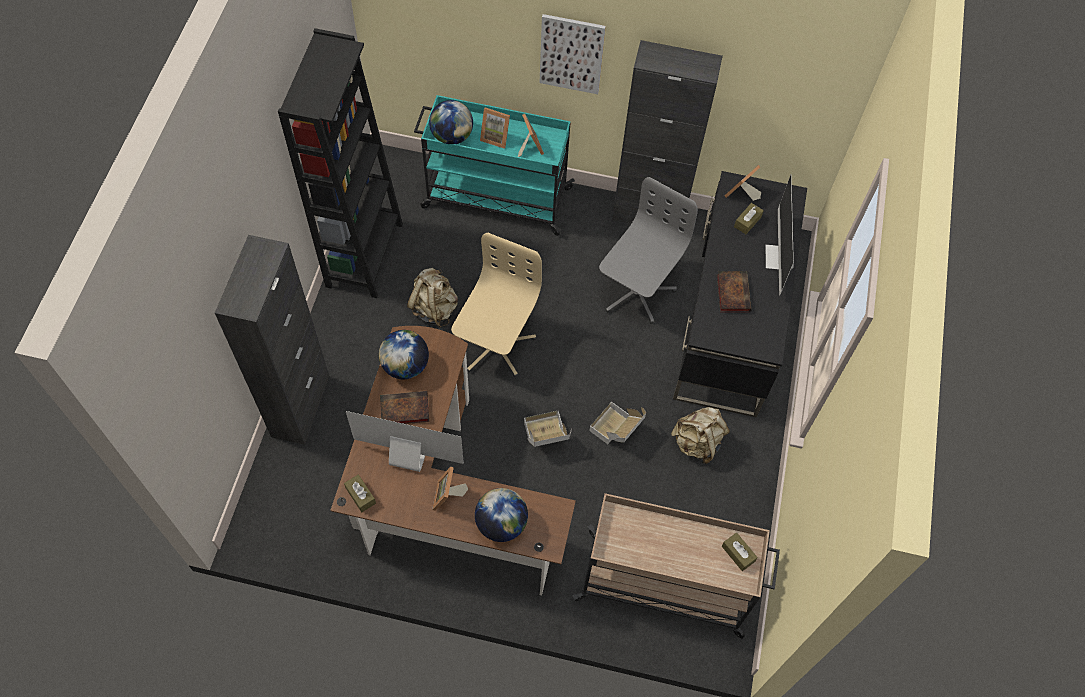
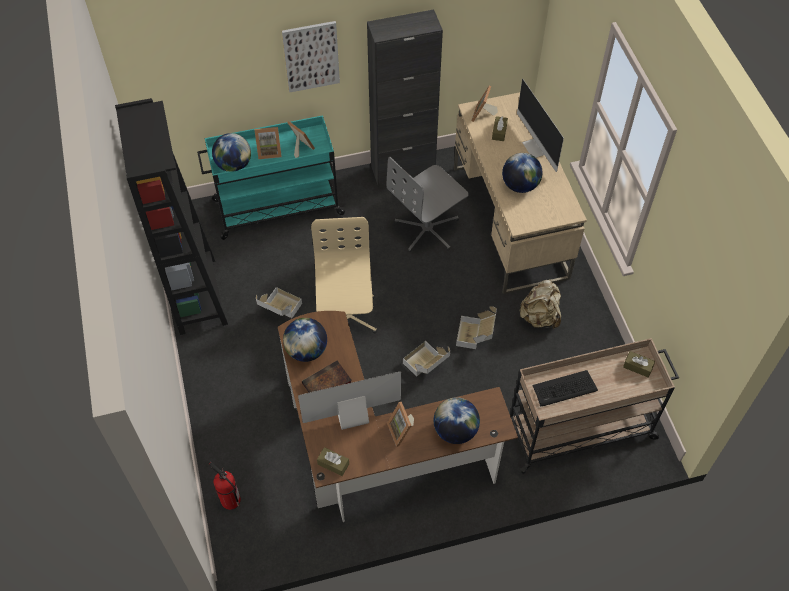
camera: 25 degrees left, 5 degrees down
(276, 476) = (229, 500): none -> fire extinguisher
(300, 406) = (216, 436): black cabinet -> none
(434, 308) = (280, 311): beige backpack -> cardboard box
(636, 291) = (427, 229): grey office chair -> grey office chair turned 135 degrees counterclockwise
(643, 537) = (564, 389): none -> keyboard
(728, 324) = (510, 222): black desk -> beige desk
(732, 292) = (520, 185): book -> globe

